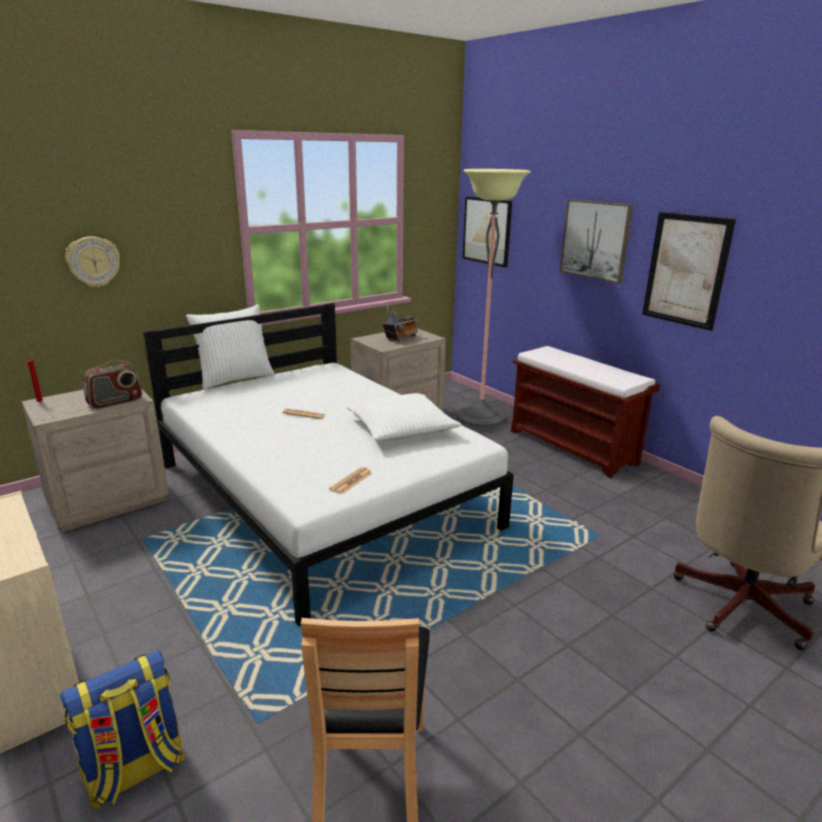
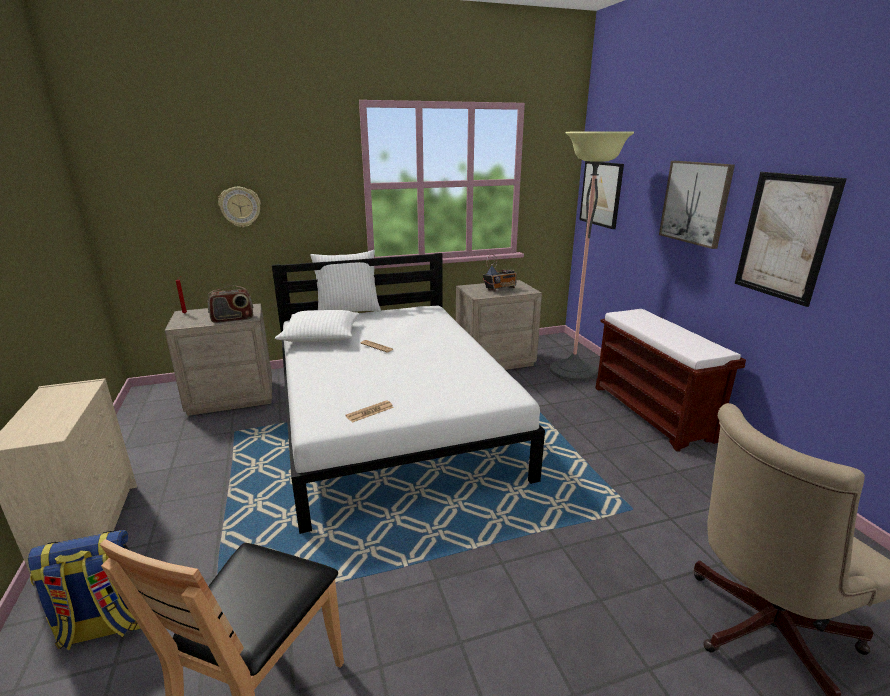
camera: 20 degrees right, 0 degrees up
(401, 428) = (450, 370): white pillow -> white pillow (320, 336)

